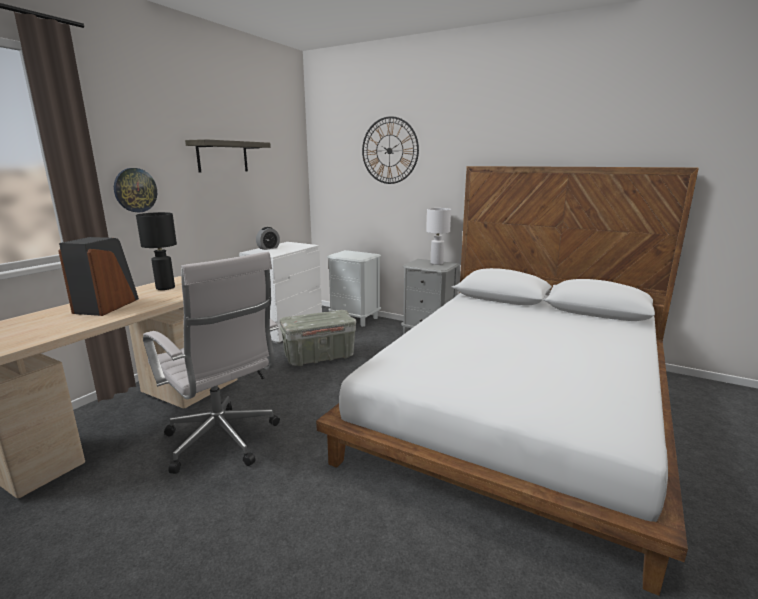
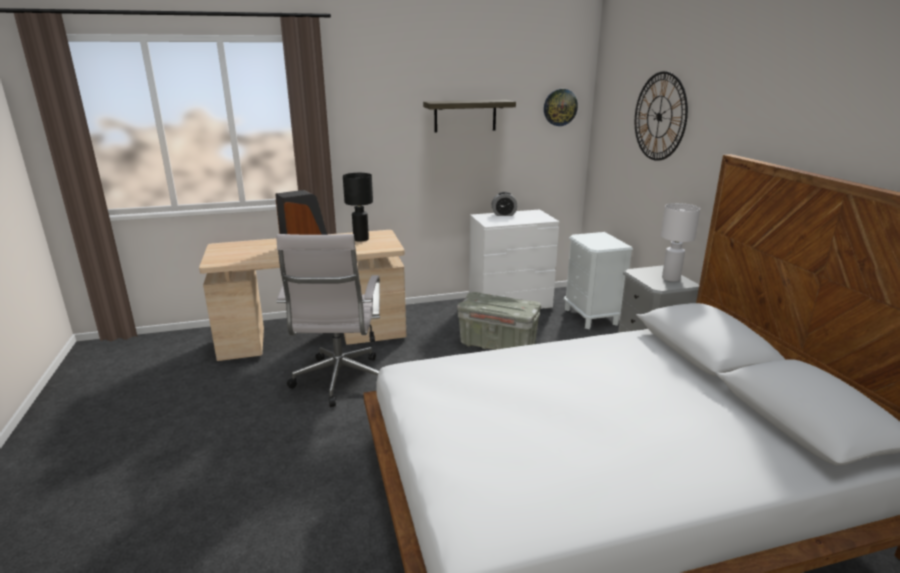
camera: 45 degrees right, 5 degrees up
(135, 190) = (367, 148): wall clock -> wall clock (560, 107)

